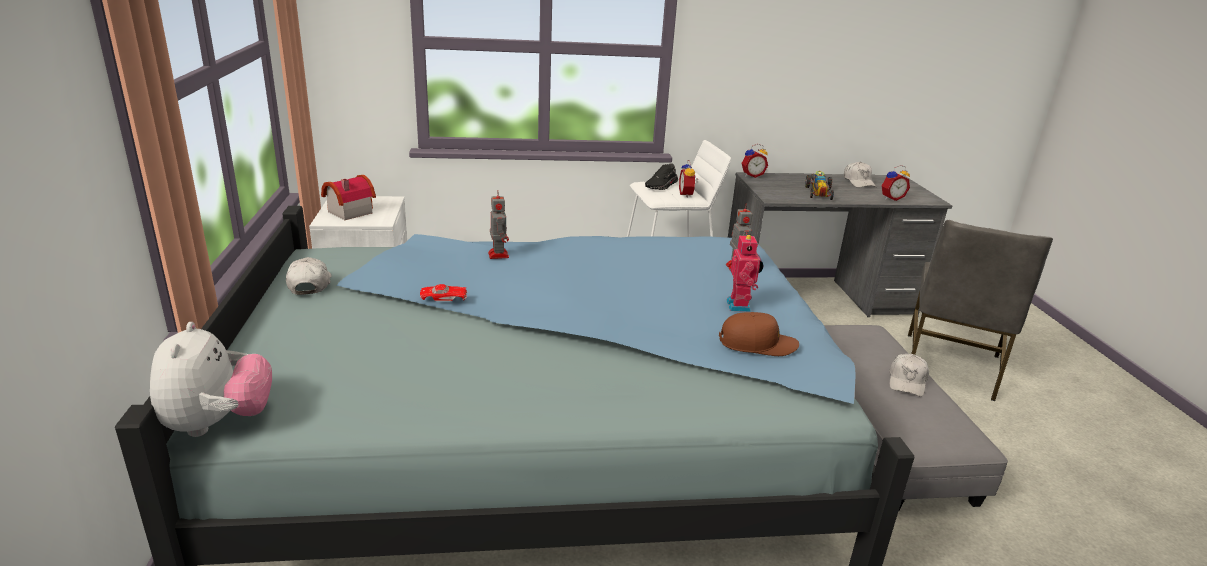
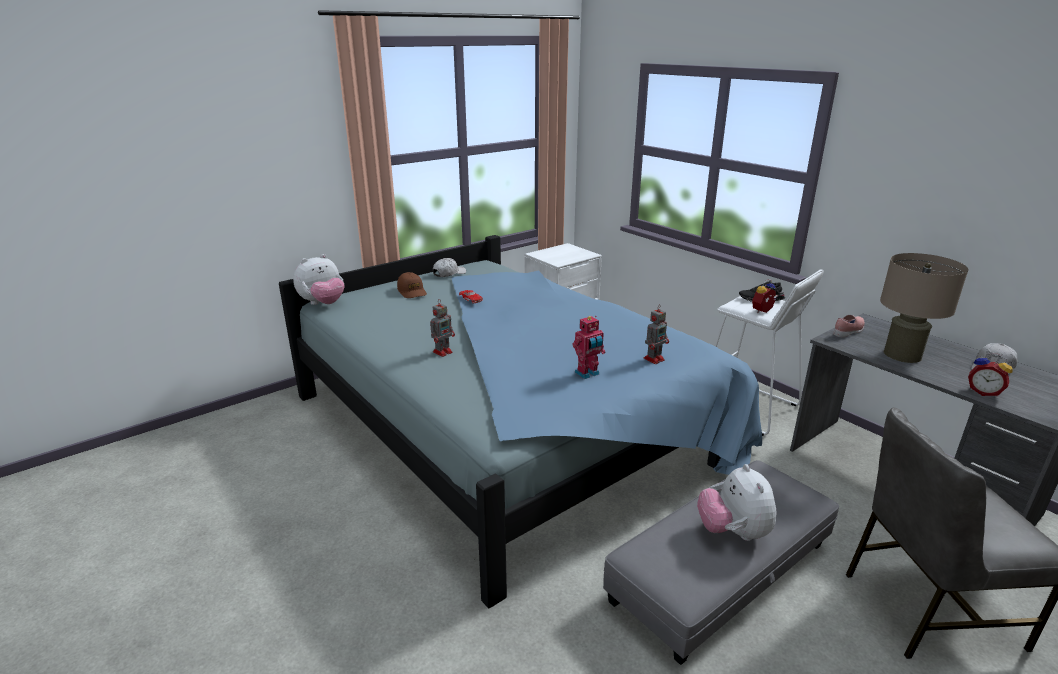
camera: 60 degrees right, 0 degrees up
(347, 212) = (555, 253): toy house -> none
(498, 254) = (542, 293): toy robot -> toy robot (443, 351)
(752, 175) = (870, 320): alarm clock -> none
(757, 344) = (536, 390): brown cap -> brown cap (412, 292)
(765, 188) = (848, 332): none -> pink shoe
(818, 192) = (902, 354): toy car -> beige table lamp
(907, 381) = (733, 532): white cap -> plush toy

